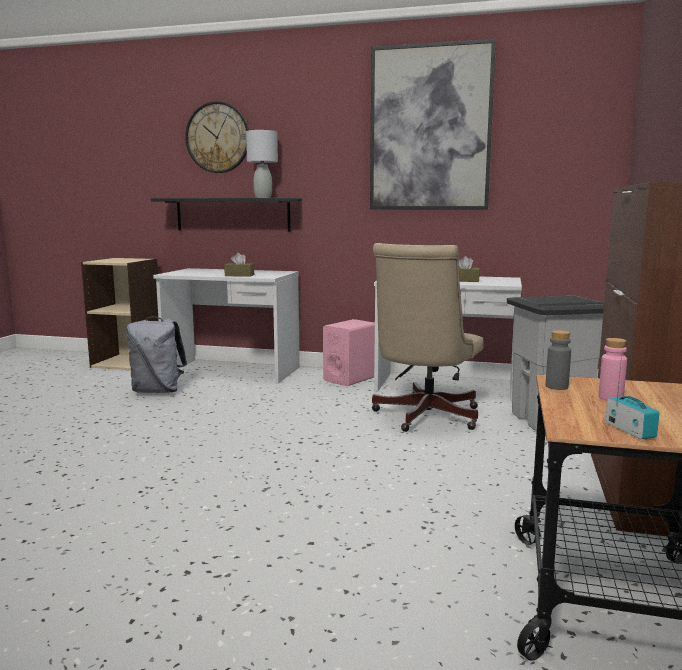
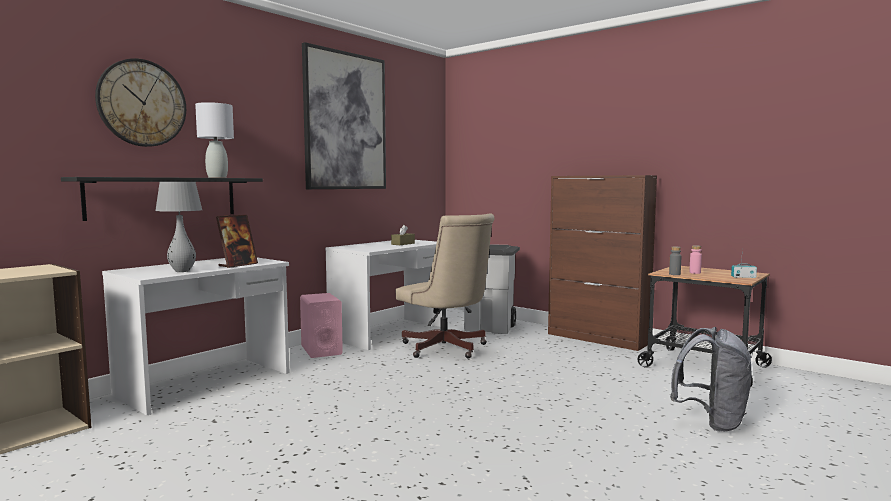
camera: 65 degrees left, 5 degrees down
(158, 391) = (216, 422): grey backpack -> grey backpack (711, 422)
(196, 274) = (182, 271): none -> grey table lamp
(239, 275) = (238, 265): brown tissue box -> picture frame

